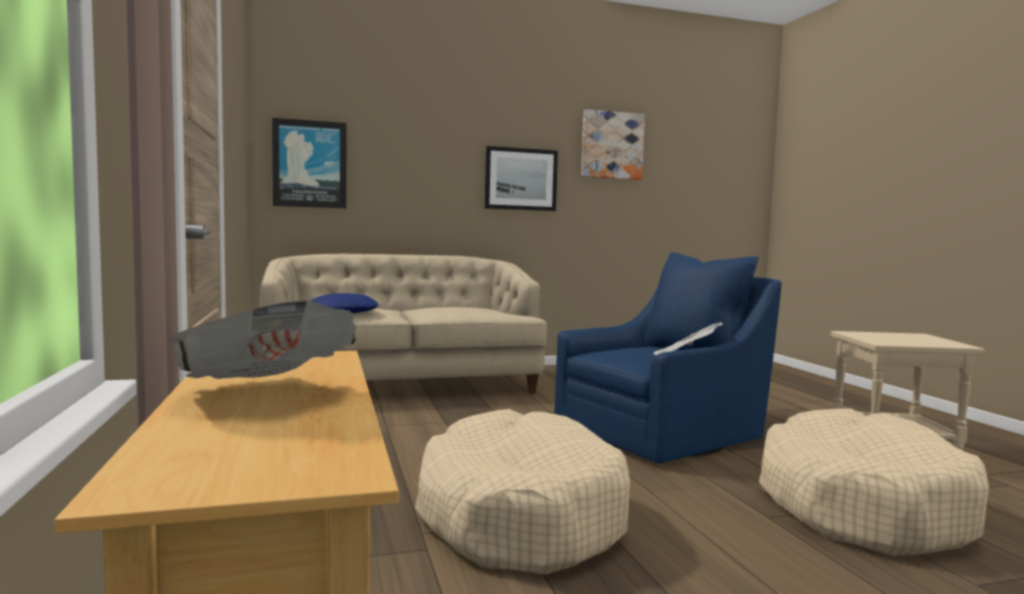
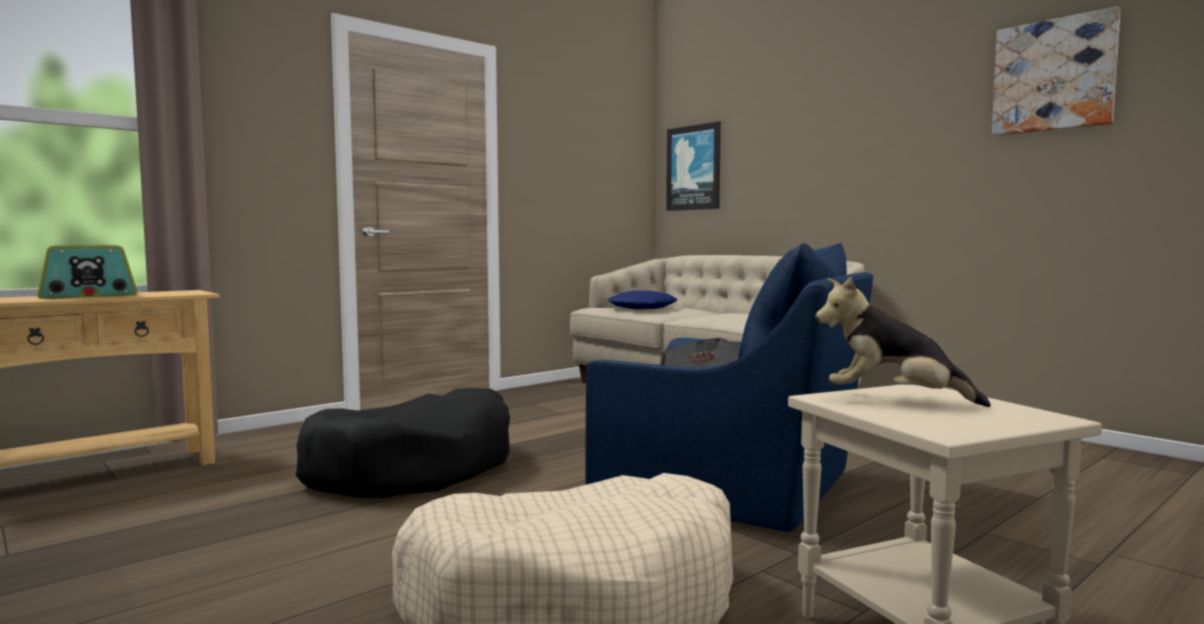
camera: 65 degrees right, 0 degrees up
(268, 394) = (89, 295): newspaper -> radio
(519, 516) = (413, 469): beige dog bed -> black dog bed
(520, 179) = (901, 153): picture -> none
(889, 339) = (893, 401): none -> plush toy

